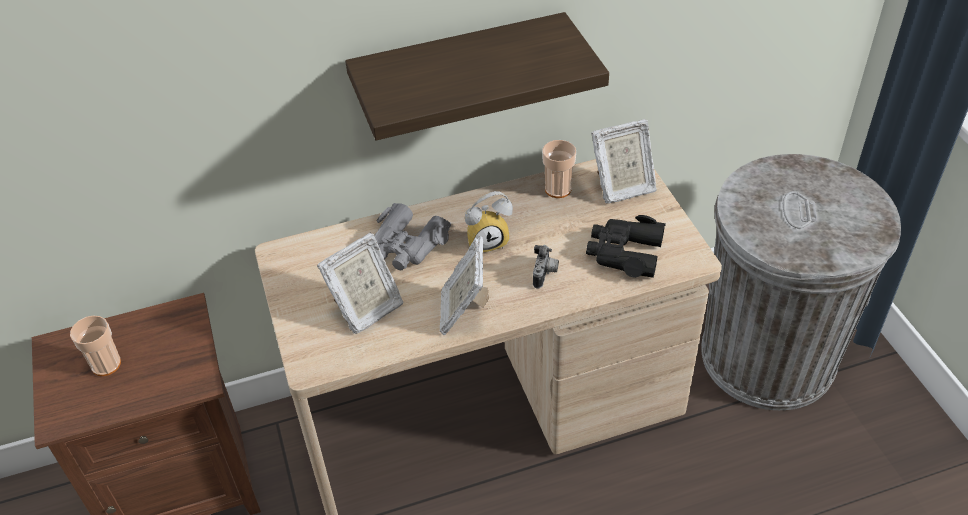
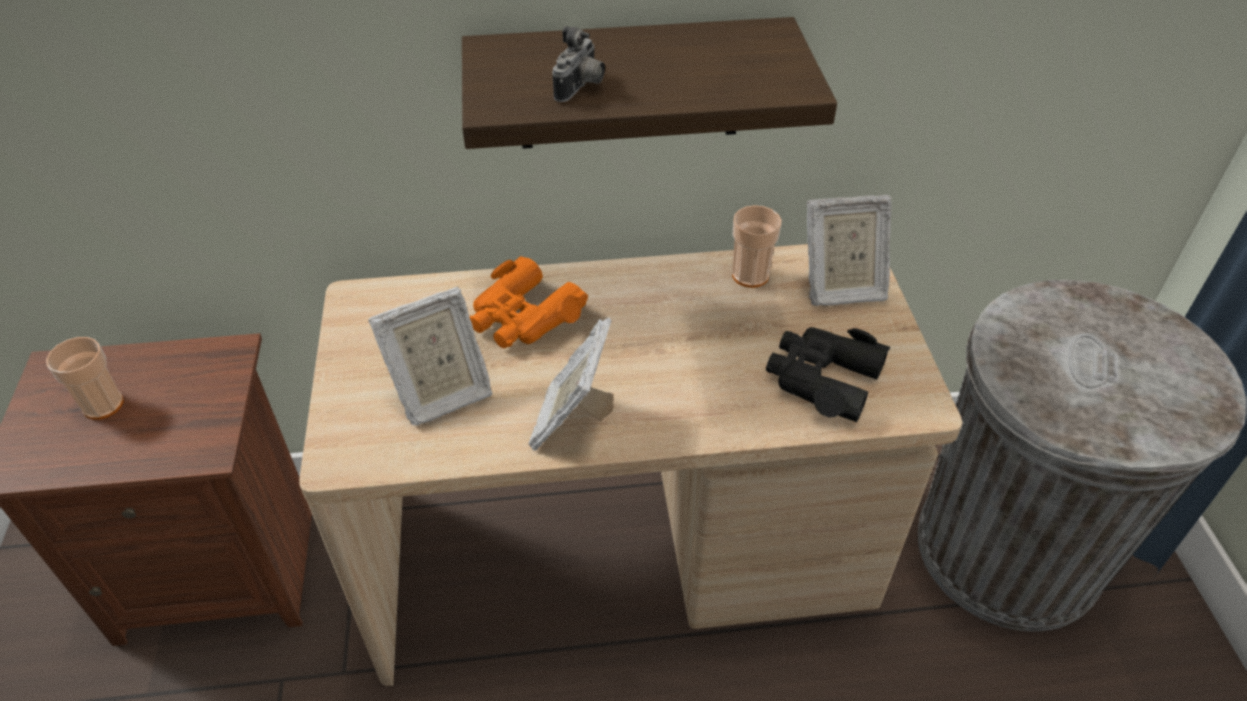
camera: 10 degrees right, 0 degrees up
(406, 246) = (523, 317): grey binoculars -> orange binoculars
(488, 241) = (635, 328): alarm clock -> none
(545, 274) = (702, 389): camera -> camera (581, 88)

